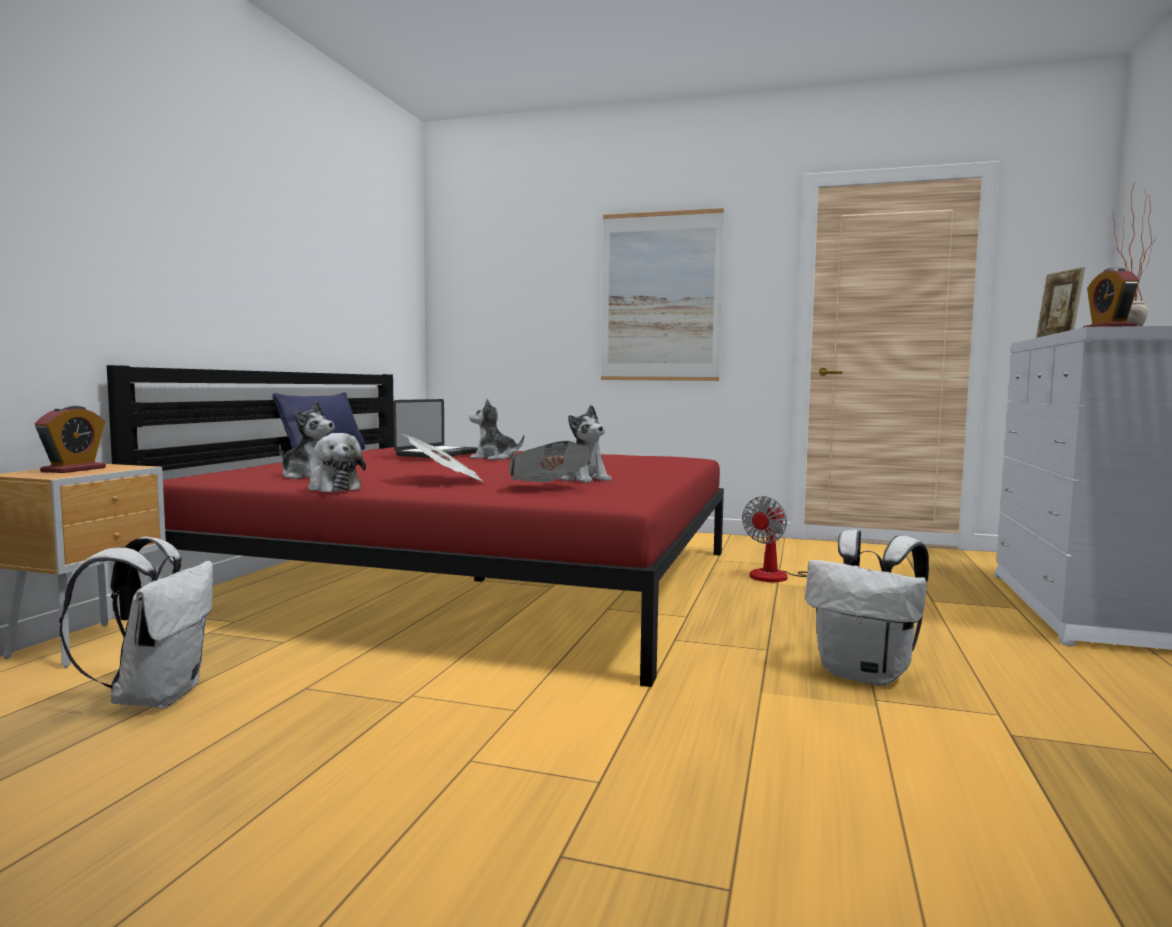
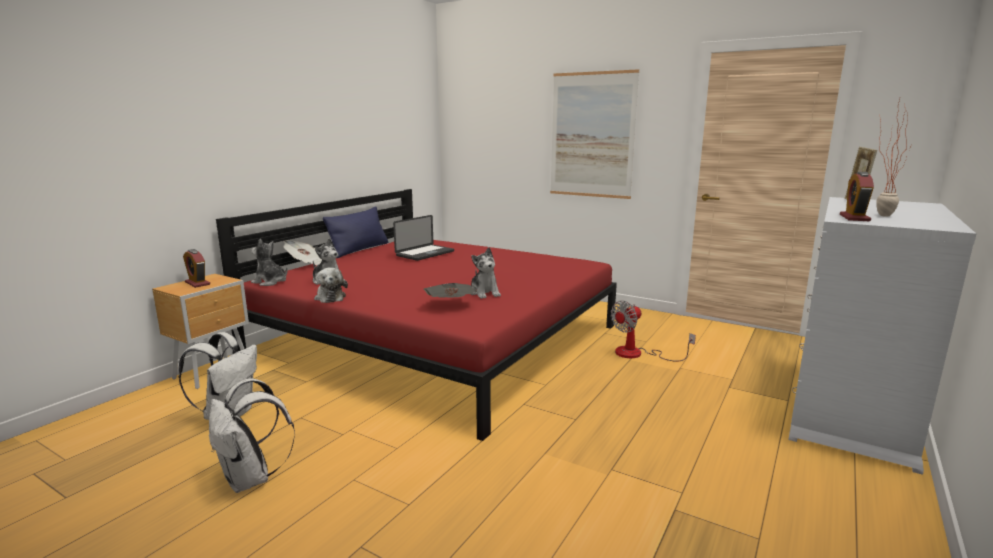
camera: 15 degrees right, 10 degrees up
(73, 470) = (197, 283): alarm clock -> alarm clock turned 105 degrees clockwise
(445, 481) = (398, 292): newspaper -> newspaper (307, 264)
(493, 458) = (456, 259): plush toy -> plush toy (270, 282)
(866, 674) = (622, 448): white backpack -> white backpack (251, 479)

